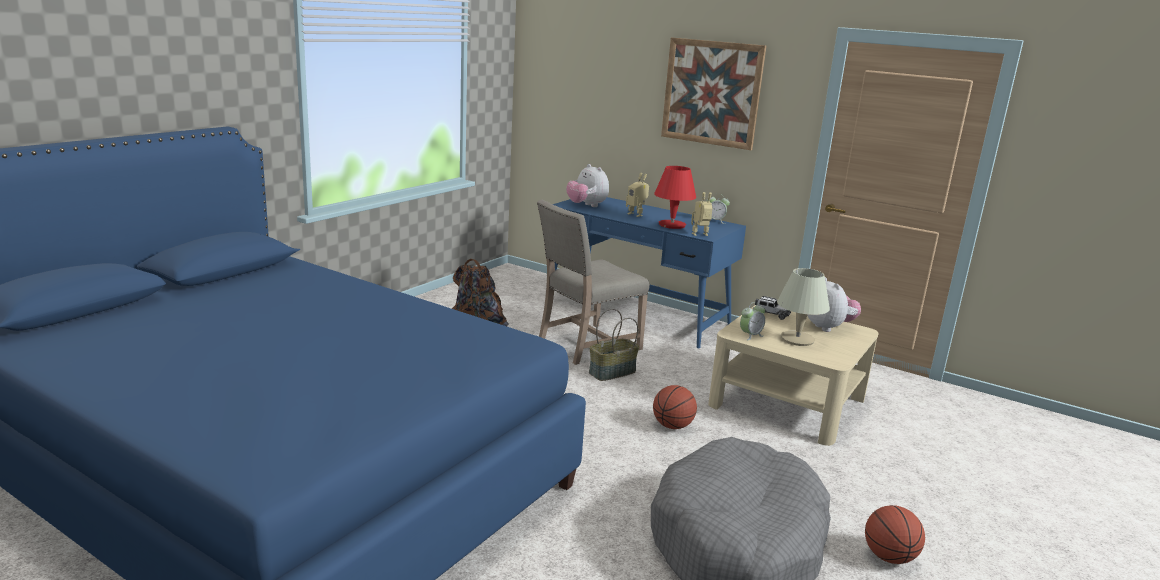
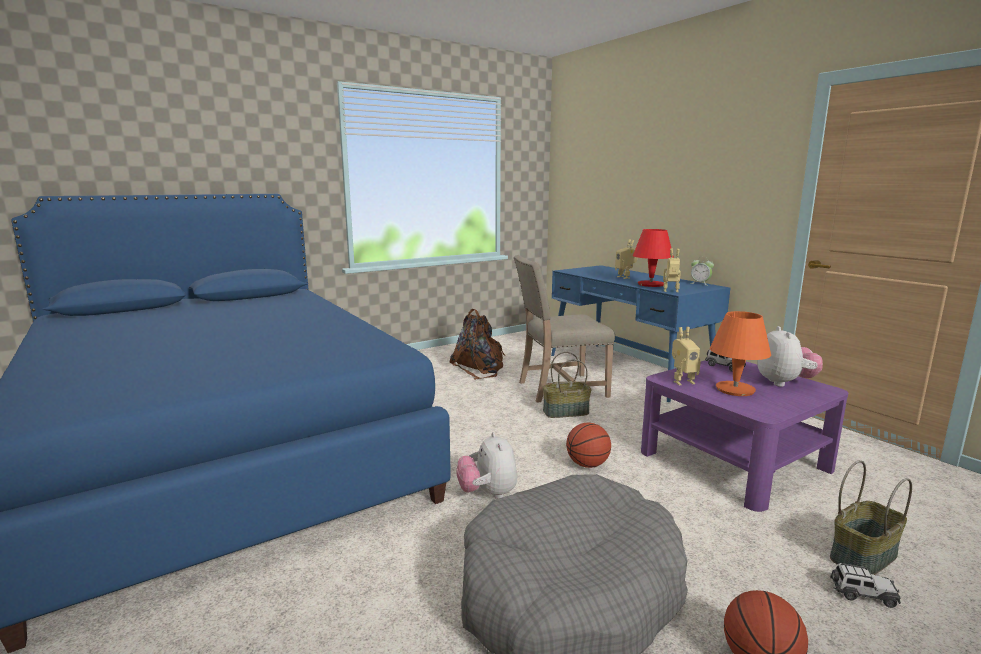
camera: 25 degrees right, 5 degrees down
(586, 206) = (586, 271): plush toy -> plush toy (488, 494)
(712, 93) = (698, 162): picture -> none
(750, 335) = (682, 381): alarm clock -> toy robot
(787, 401) = (733, 460): beige coffee table -> purple coffee table
(797, 339) = (735, 390): beige table lamp -> orange table lamp
(913, 467) = (862, 555): none -> basket
(925, 495) = (862, 594): none -> toy car

